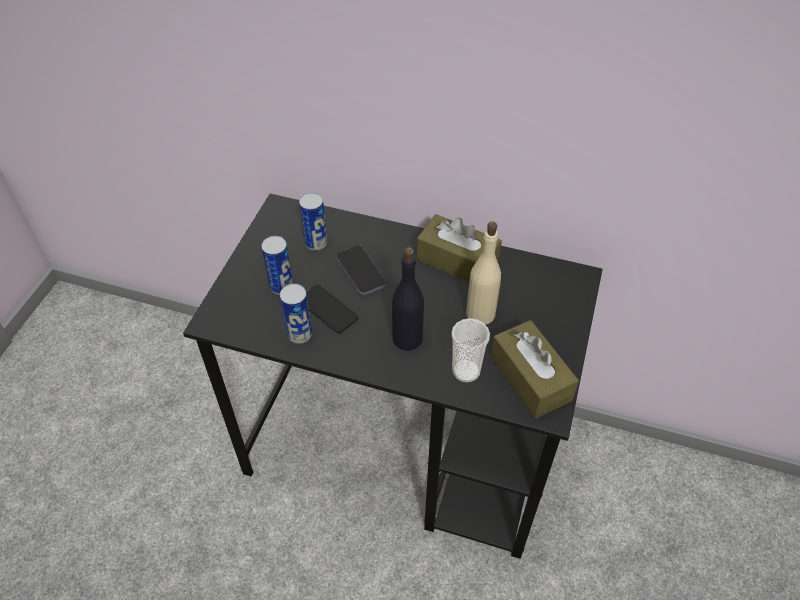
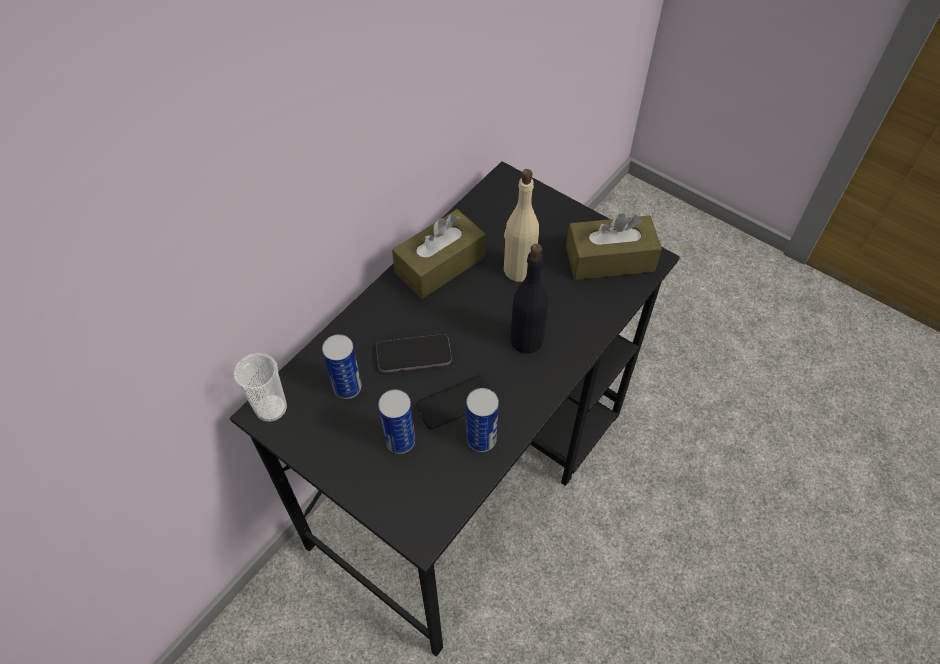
camera: 70 degrees left, 5 degrees up
(466, 371) = (584, 305): cup -> cup (271, 408)

